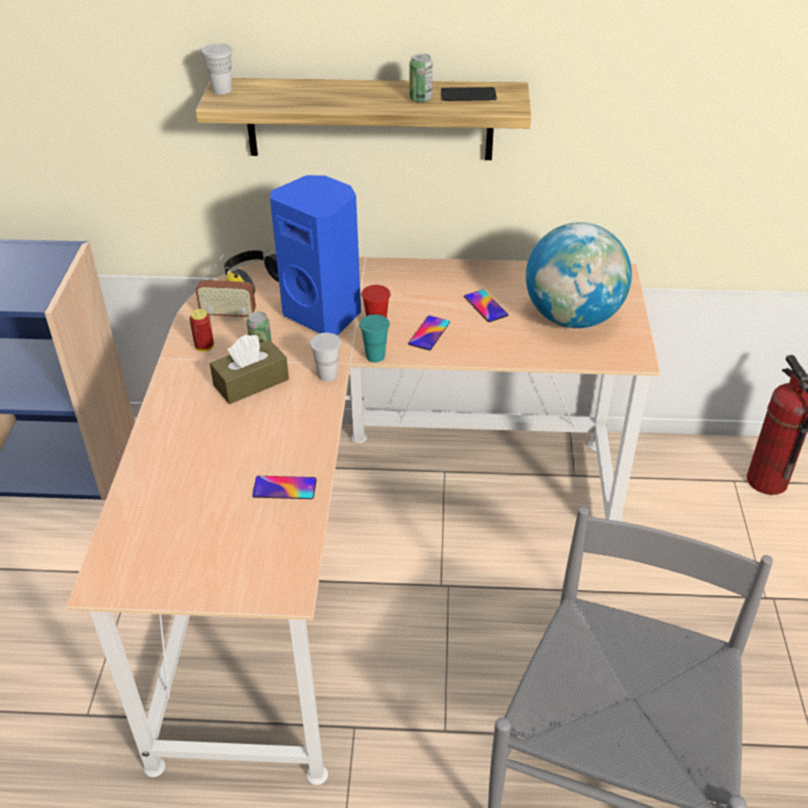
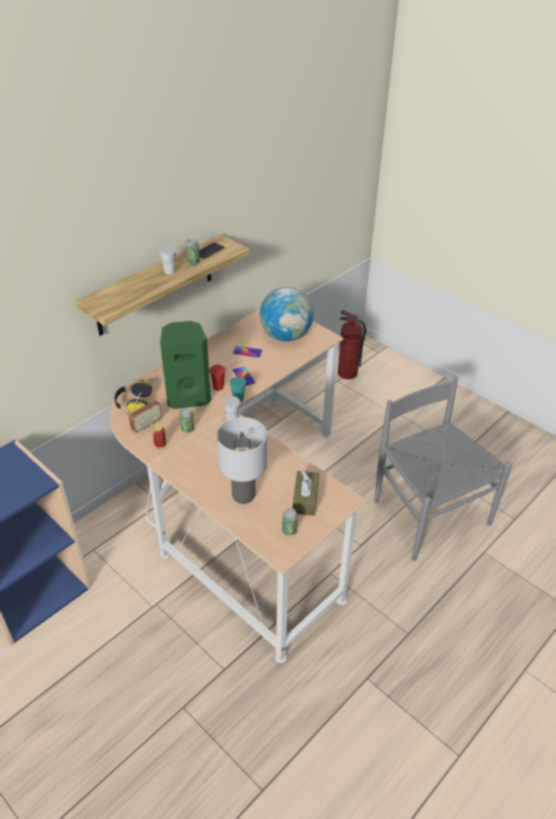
camera: 50 degrees left, 0 degrees up
(159, 564) = (289, 531): none -> can
(182, 476) = (242, 497): none -> white table lamp
(222, 90) = (95, 303): white cup -> white cup (169, 271)
(251, 382) = (206, 444): brown tissue box -> brown tissue box (305, 499)
(284, 488) = (287, 470): phone -> none
(324, 313) = (188, 396): blue speaker -> green speaker

